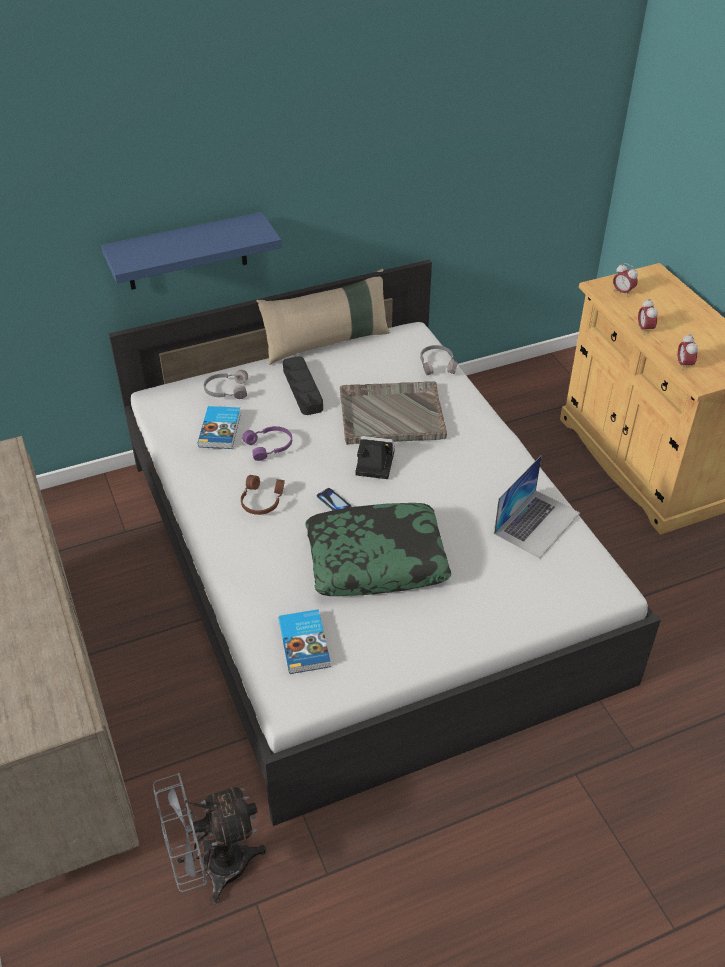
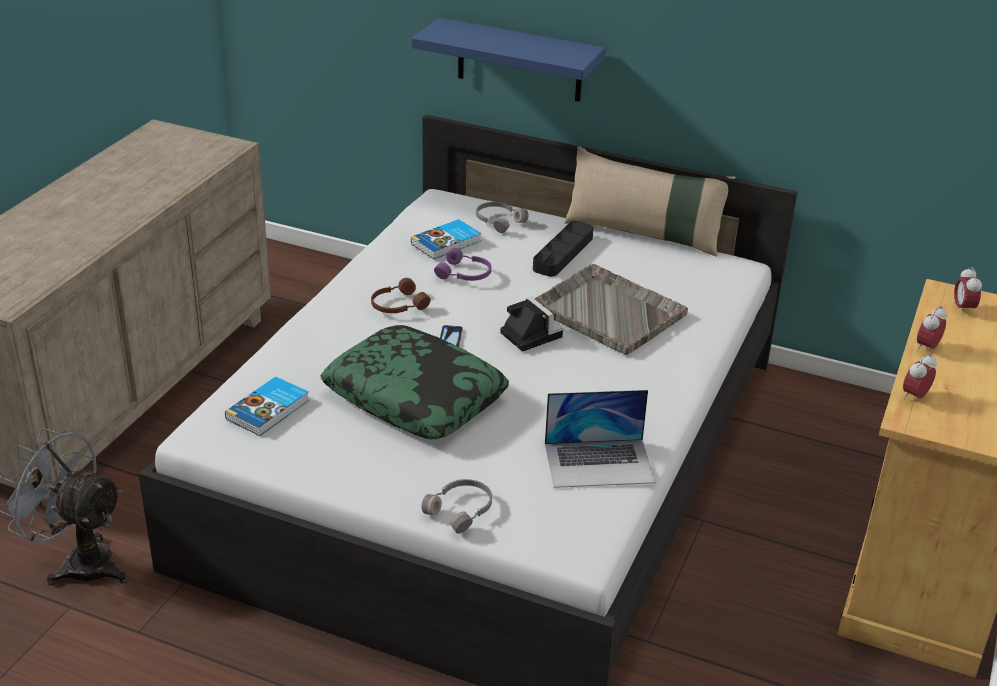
camera: 45 degrees right, 10 degrees down
(437, 364) = (721, 301): grey headphones -> grey headphones (461, 510)

